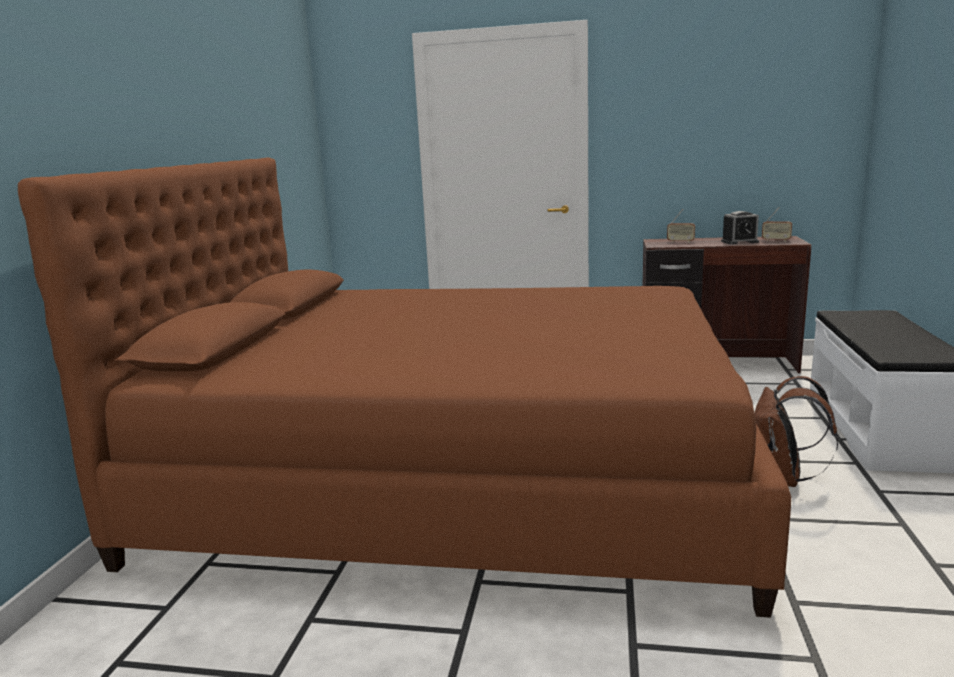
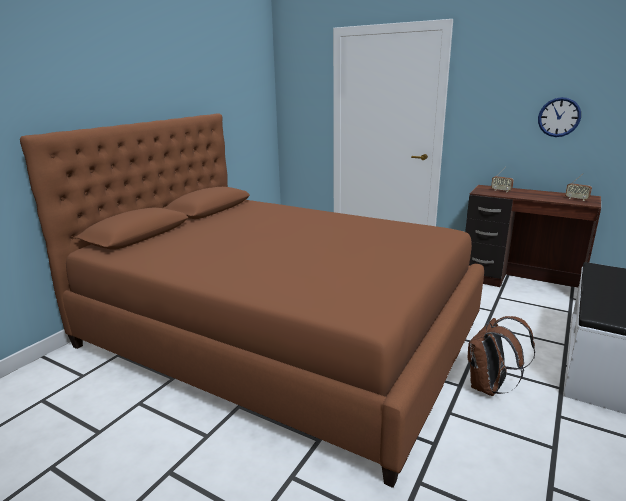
camera: 20 degrees right, 5 degrees up
(735, 141) = (559, 117): none -> wall clock
(739, 242) = (546, 197): alarm clock -> none

